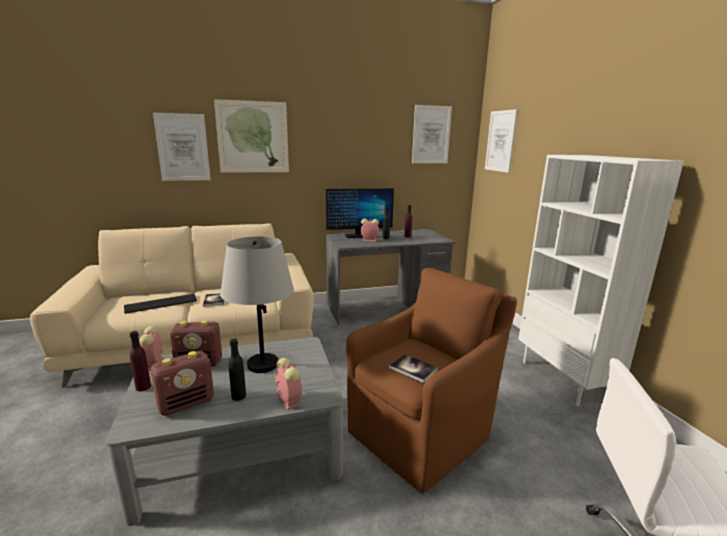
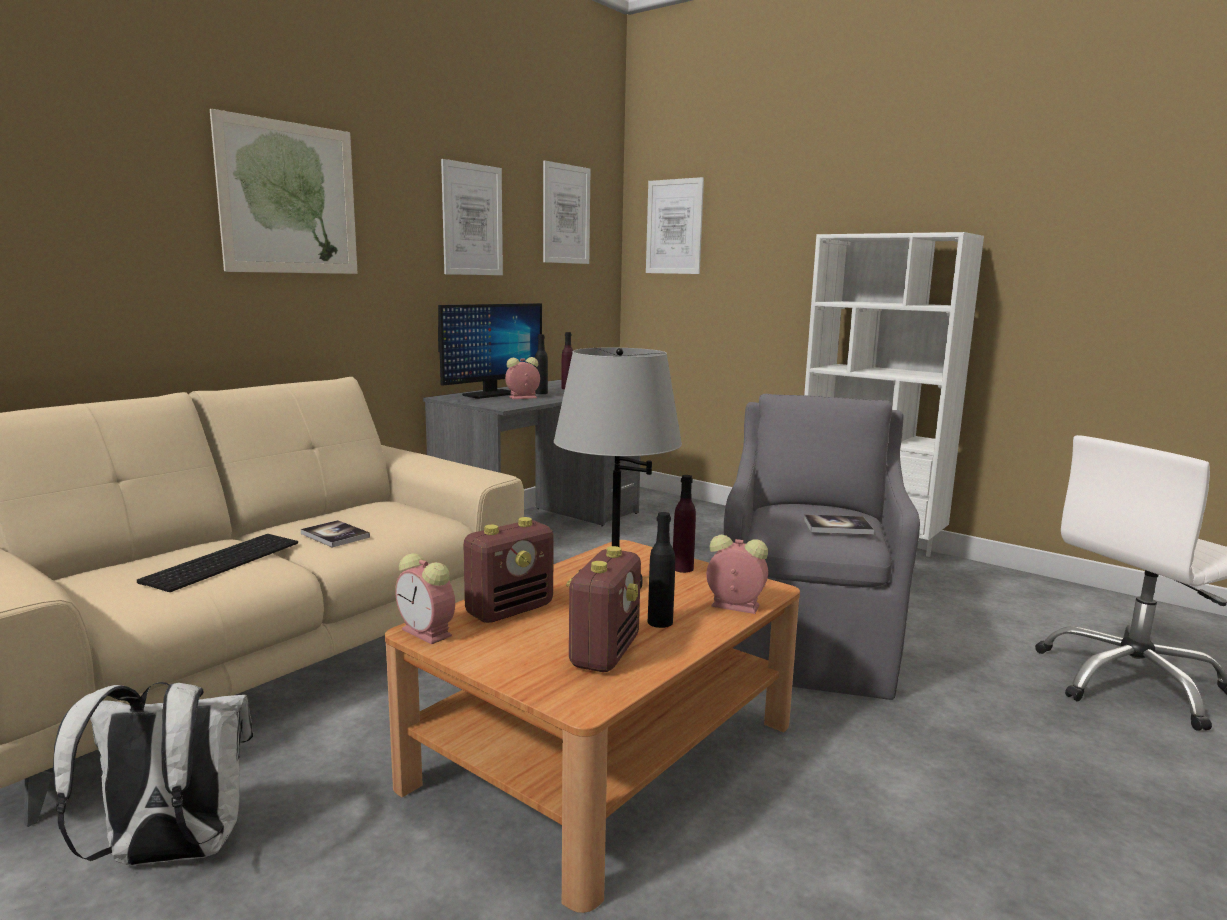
camera: 35 degrees left, 5 degrees down
(72, 418) = (171, 854): none -> white backpack
(143, 387) = (483, 660): purple bottle -> purple bottle (682, 568)
(182, 147) = (139, 211): picture -> picture (472, 220)
(241, 448) = (605, 752): grey coffee table -> brown coffee table
(422, 433) = (807, 647): brown armchair -> grey armchair

